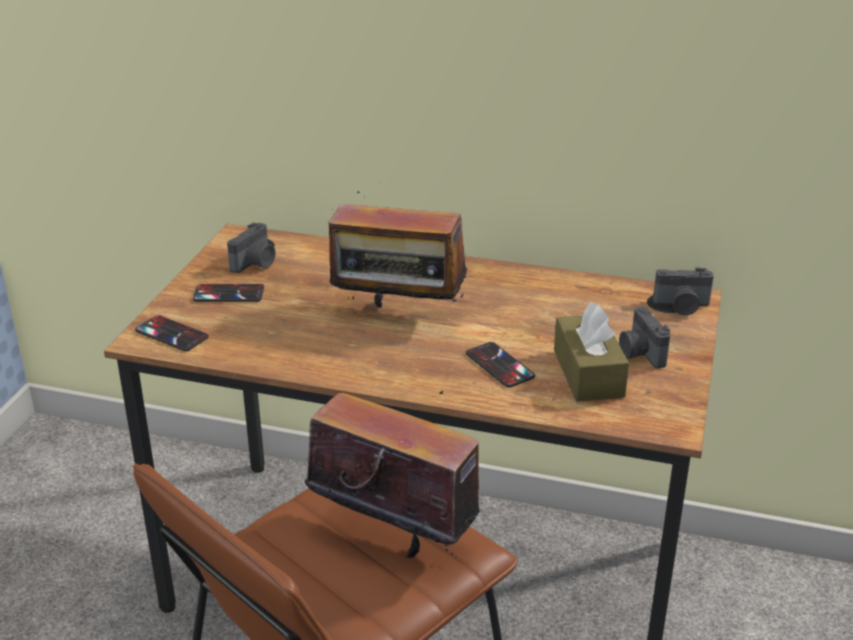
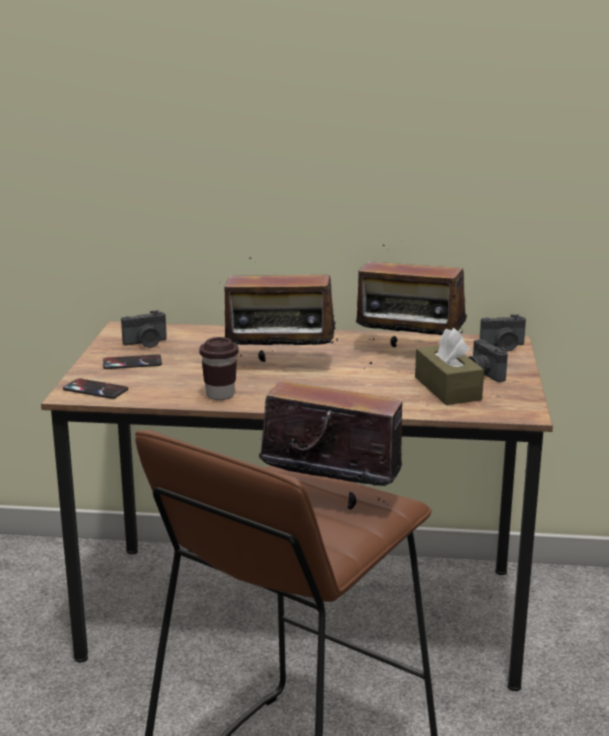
camera: 10 degrees left, 10 degrees down
(255, 263) = (146, 343): camera -> camera turned 45 degrees clockwise
(310, 357) = (220, 395): none -> brown cup
(499, 365) = (376, 389): phone -> none
(561, 306) = (409, 353): none -> radio

